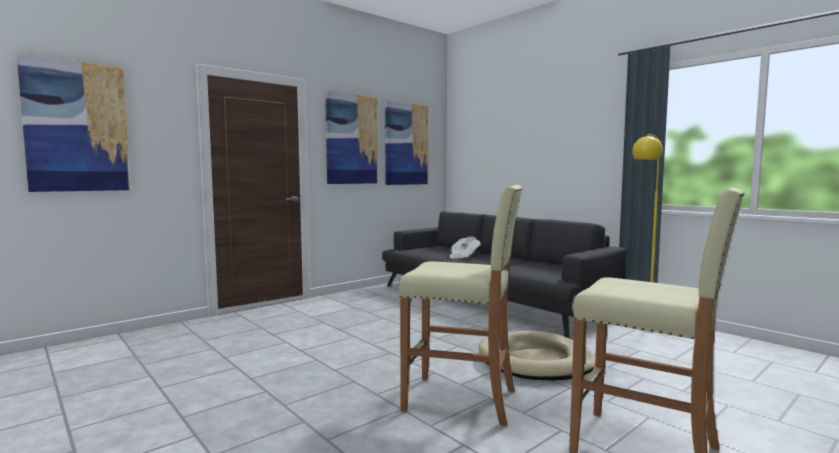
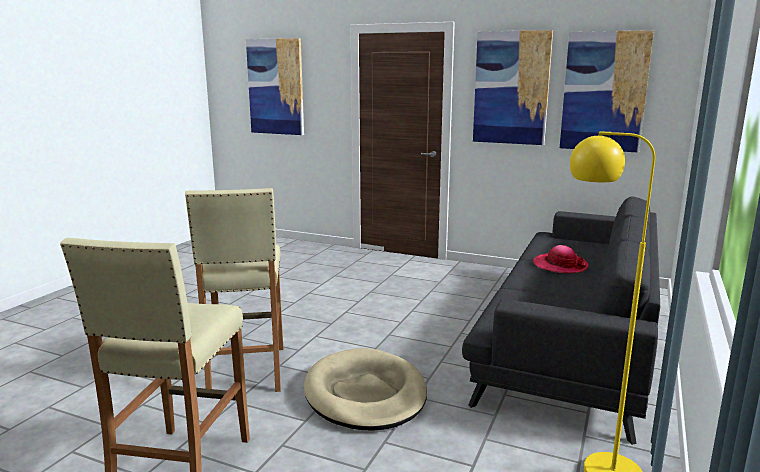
camera: 65 degrees right, 10 degrees up
(463, 256) = (560, 265): newspaper -> hat

